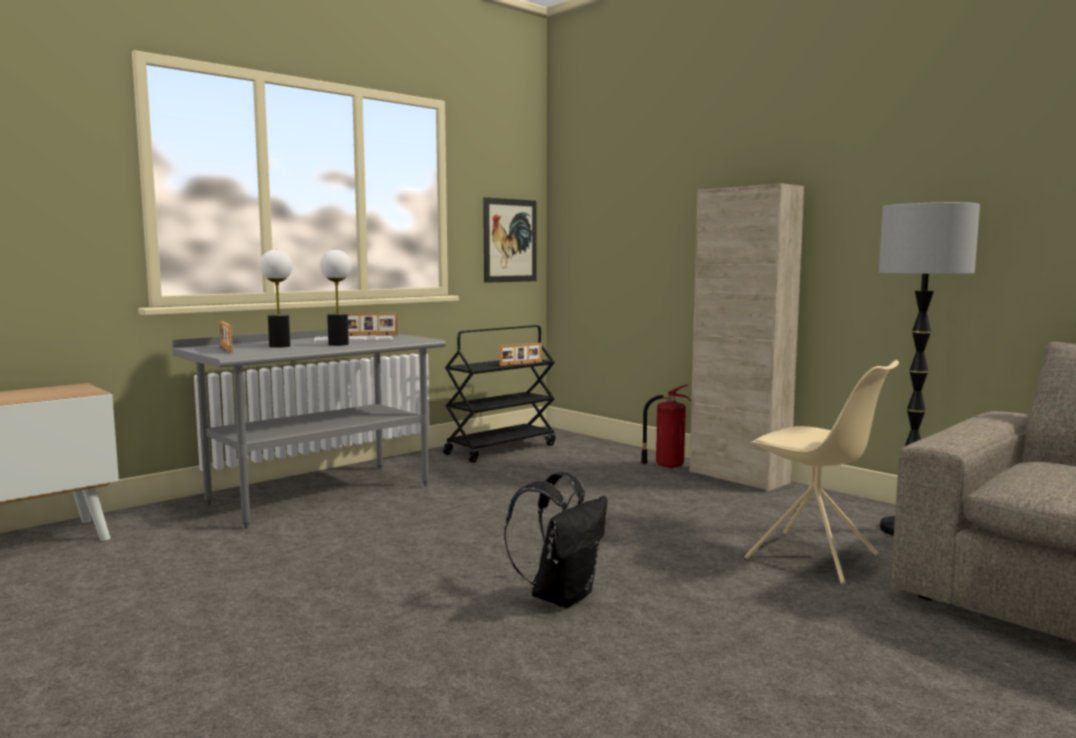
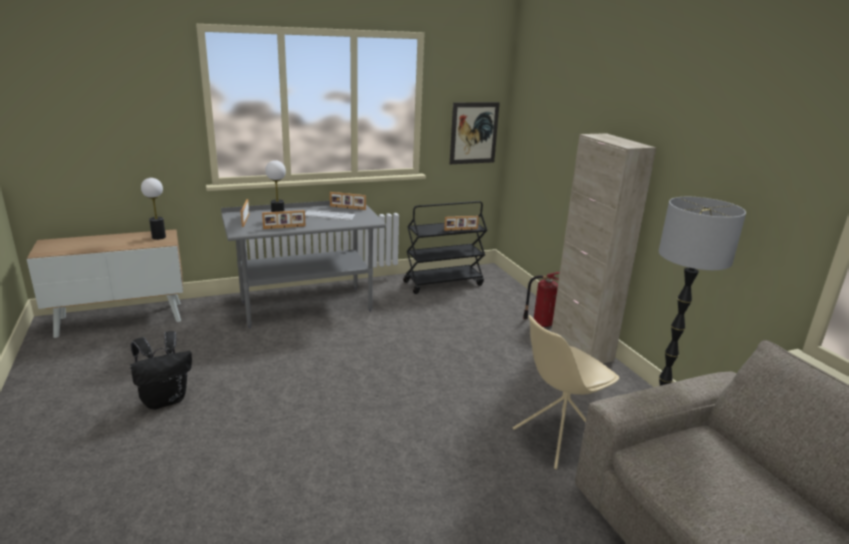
camera: 20 degrees right, 15 degrees up
(301, 349) = (284, 227): none -> picture frame
(338, 344) = (313, 222): table lamp -> table lamp (159, 237)
(561, 596) = (372, 429): black backpack -> black backpack (165, 400)
(814, 557) = (557, 439): beige chair -> beige chair turned 90 degrees clockwise

